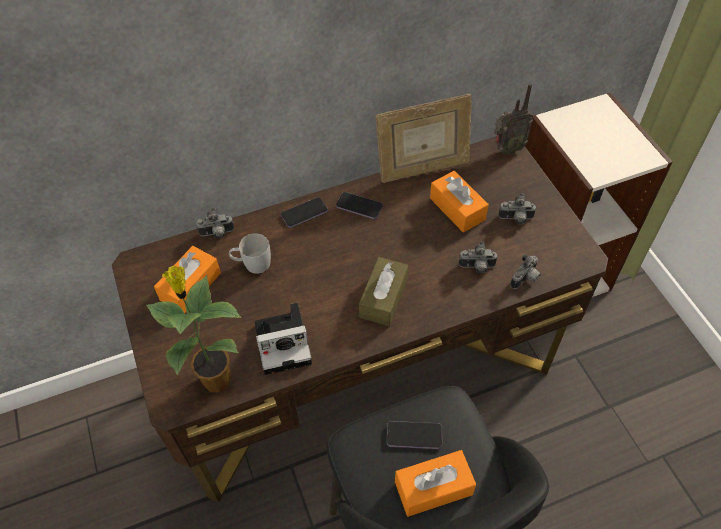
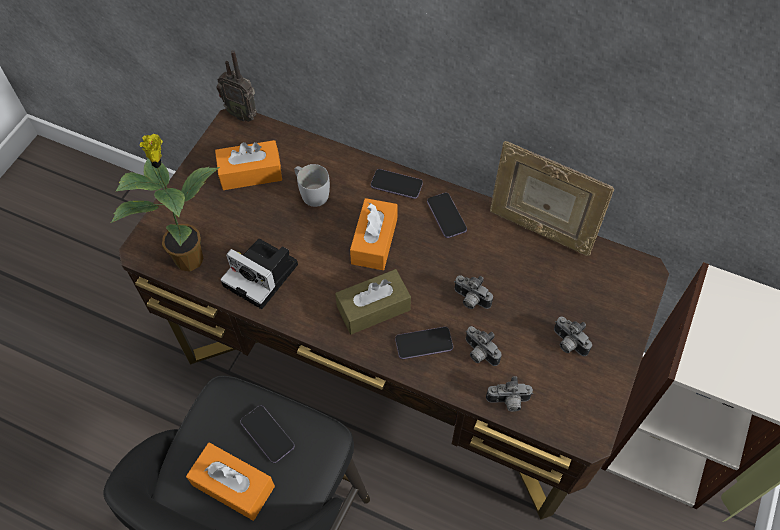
camera: 45 degrees right, 5 degrees up
(217, 234) = (314, 147): camera -> camera (470, 300)
(439, 291) = (424, 343): none -> phone
(457, 209) = (526, 288): orange tissue box -> orange tissue box (374, 241)
(506, 149) = (642, 274): radio -> radio (242, 114)

